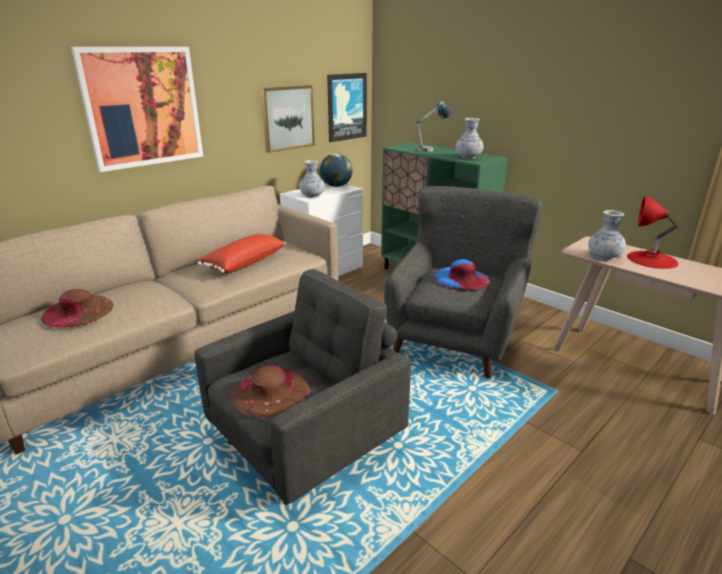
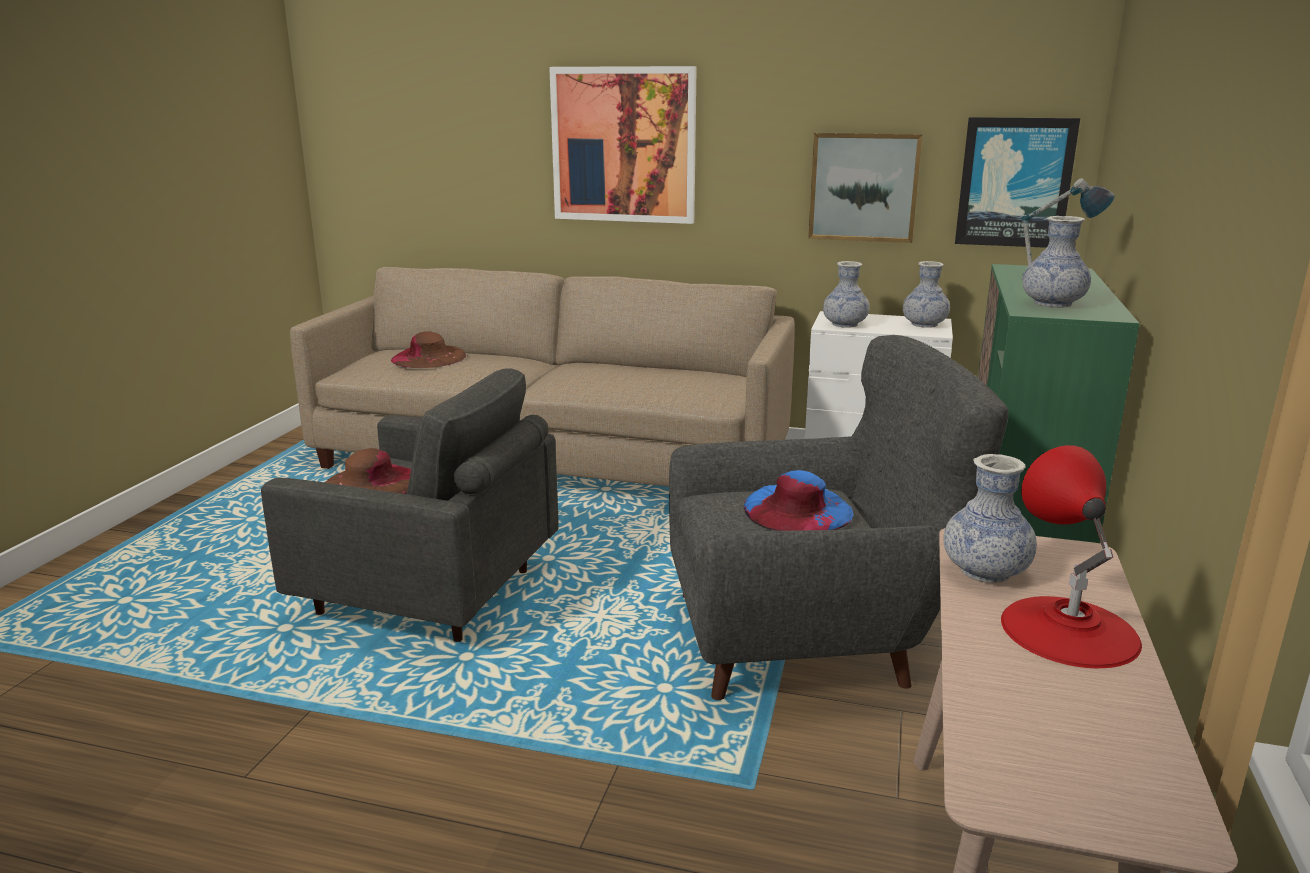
camera: 60 degrees right, 5 degrees down
(243, 262) = (635, 378): red pillow -> none
(336, 186) = (924, 324): globe -> vase

